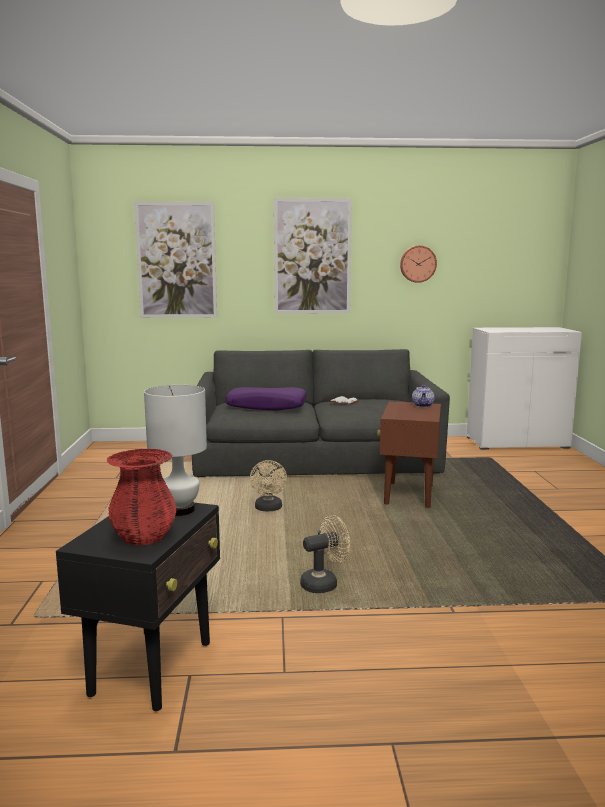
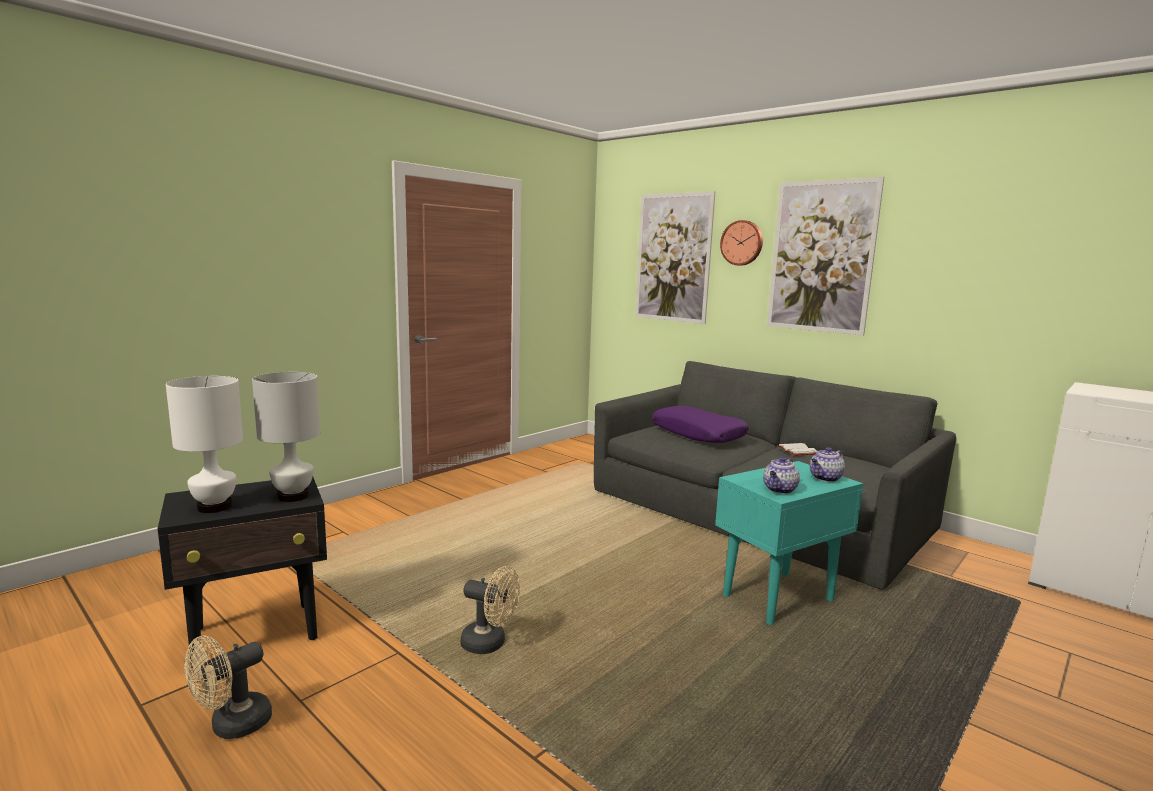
camera: 45 degrees right, 0 degrees up
(144, 537) = (215, 506): red vase -> white table lamp
(268, 509) = (597, 547): beige fan -> beige fan (232, 726)
(408, 495) = (776, 598): brown side table -> turquoise side table
(417, 264) = (981, 272): wall clock -> wall clock (742, 243)
(421, 416) = (780, 490): none -> teapot

